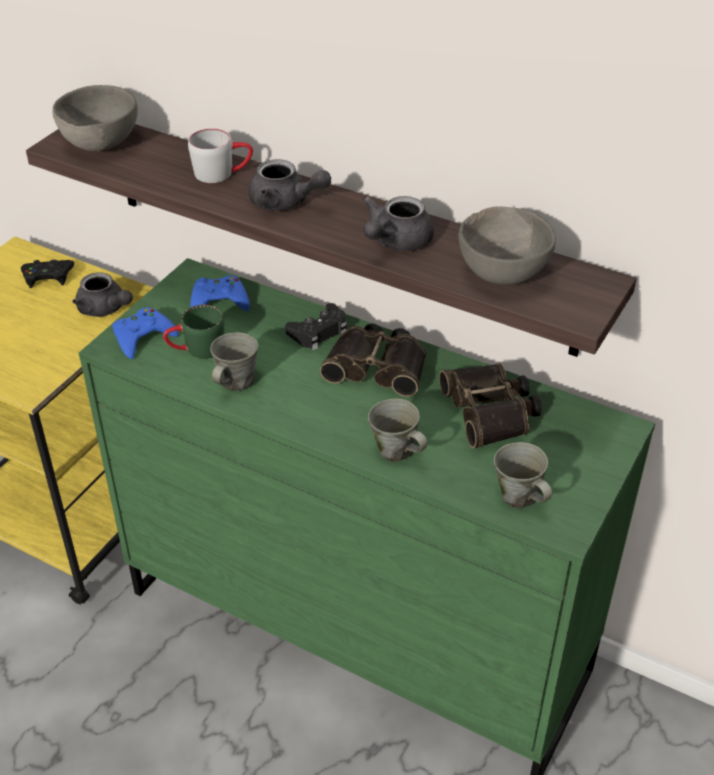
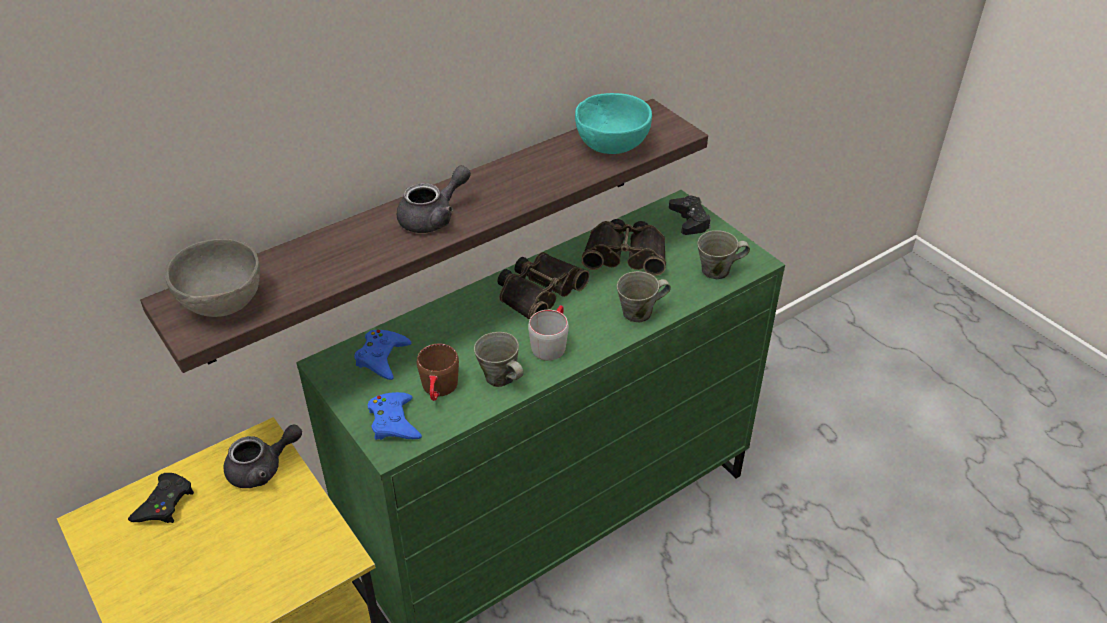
camera: 65 degrees left, 0 degrees up
(196, 349) = (439, 390): green mug -> brown mug
(222, 173) = (353, 239): grey mug -> grey mug (551, 343)
(319, 332) = (472, 310): black game controller -> black game controller (689, 220)
(395, 242) = (535, 180): grey teapot -> none
(503, 273) = (611, 146): grey bowl -> turquoise bowl

